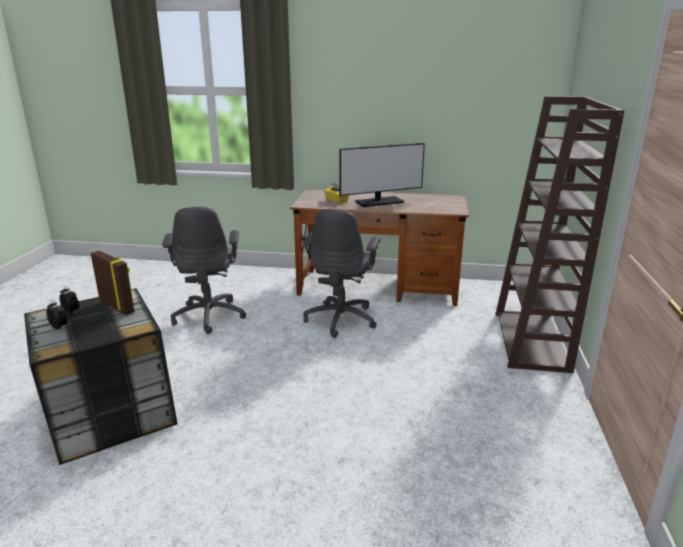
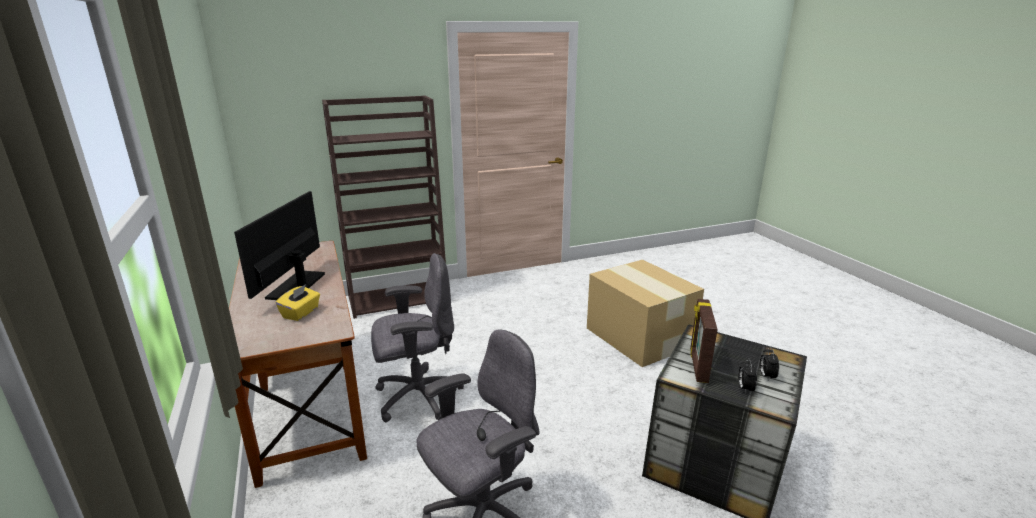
camera: 120 degrees left, 0 degrees up
(314, 483) = (639, 336): none -> cardboard box
(379, 202) = (296, 286): monitor -> monitor turned 120 degrees counterclockwise

